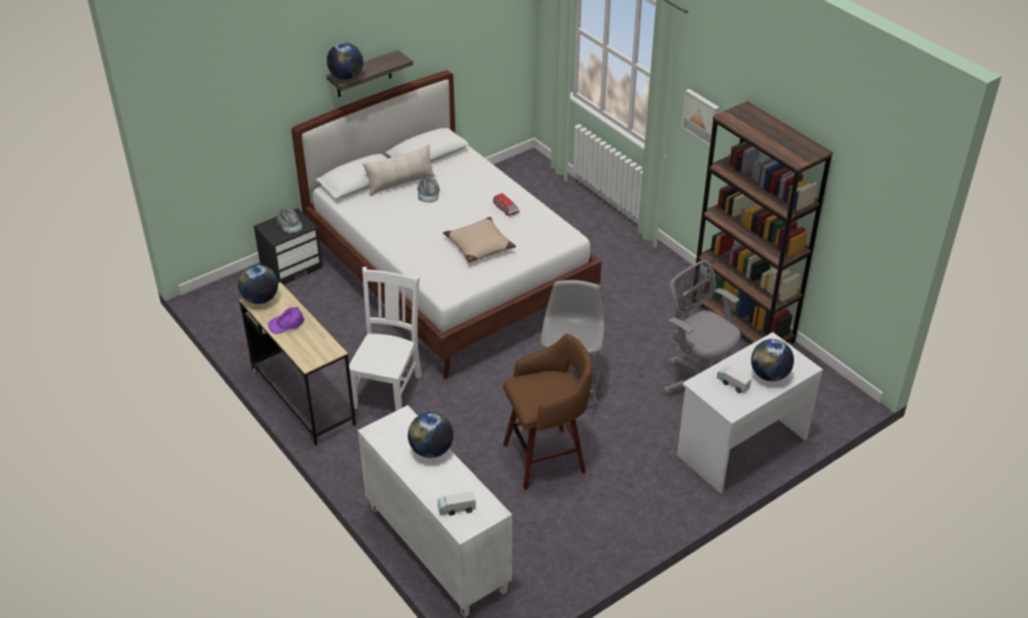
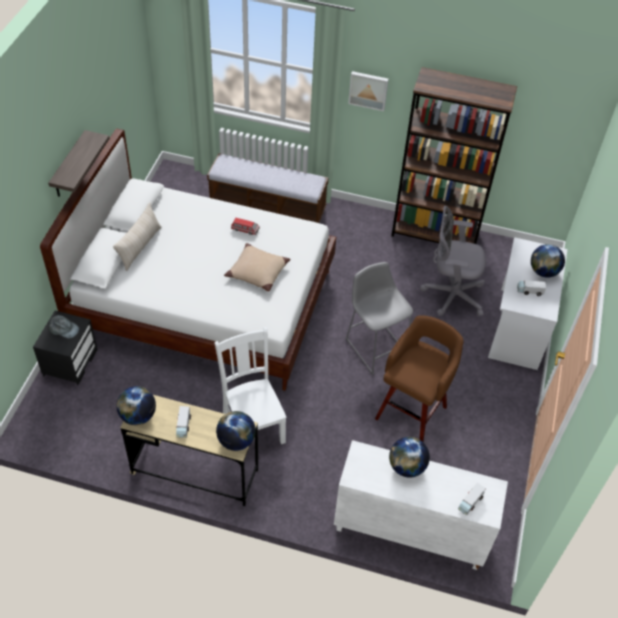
camera: 40 degrees left, 10 degrees up
(286, 324) = (183, 425): purple cap -> toy truck
(346, 77) = (68, 176): globe -> globe (236, 440)
(428, 193) = (171, 245): grey cap -> none
(591, 225) = (268, 206): none -> bench

